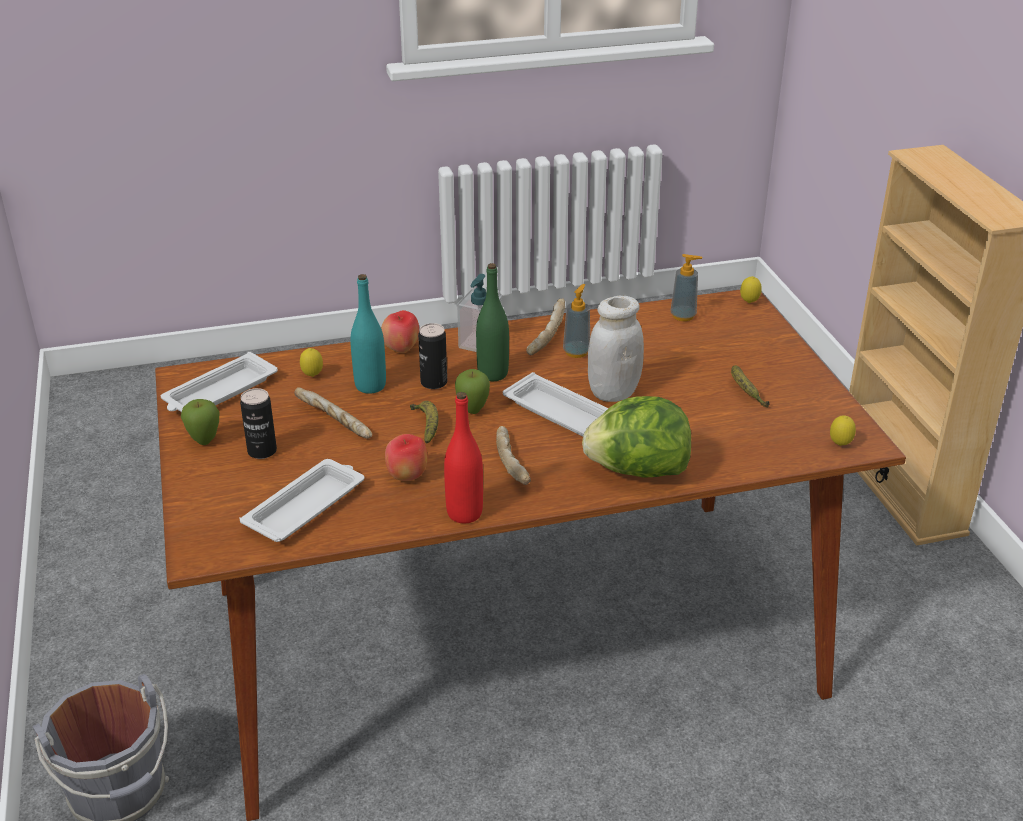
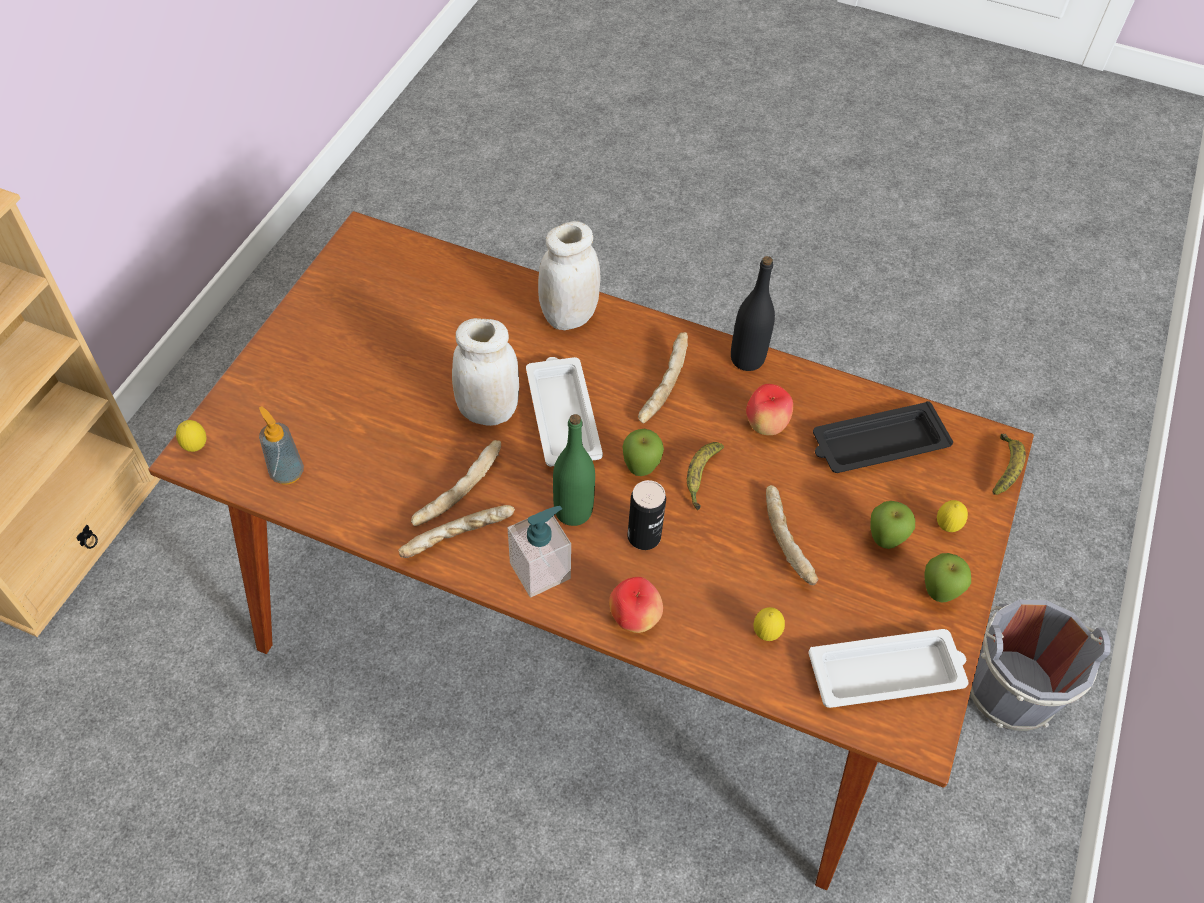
camera: 145 degrees left, 20 degrees up
(262, 451) = (883, 541): can -> apple
(306, 506) = (876, 444): white tray -> black tray
(370, 386) = (713, 574): turquoise bottle -> none
(464, 513) = (747, 359): red bottle -> black bottle
(576, 352) = (457, 489): soap dispenser -> bread
(637, 471) = (569, 316): lettuce -> white jar
(745, 392) = (375, 339): banana -> banana (1005, 468)
(840, 445) = (384, 246): lemon -> lemon (946, 527)

